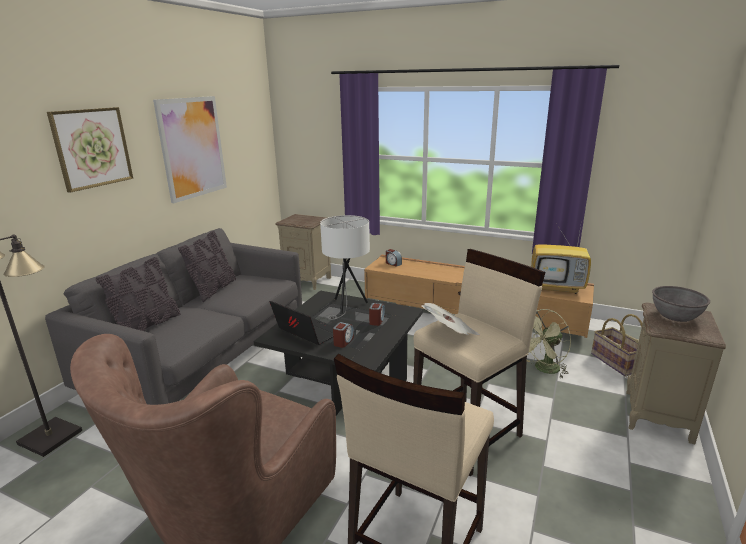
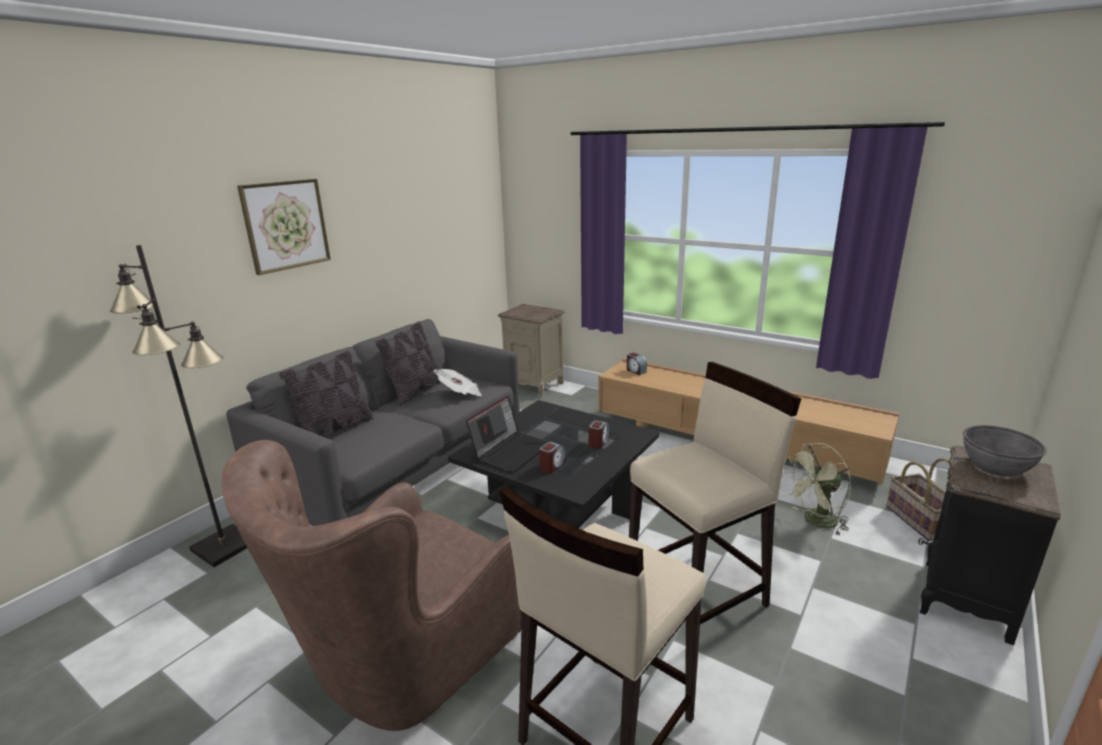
camera: 10 degrees right, 0 degrees up
(192, 148) = (401, 224): picture -> none
(306, 332) = (511, 451): laptop -> laptop turned 75 degrees clockwise
(346, 306) = (565, 422): white table lamp -> none
(450, 333) = (674, 467): newspaper -> newspaper (460, 394)
(557, 287) = (847, 415): television -> none
(656, 416) = (963, 600): beige nightstand -> black nightstand

